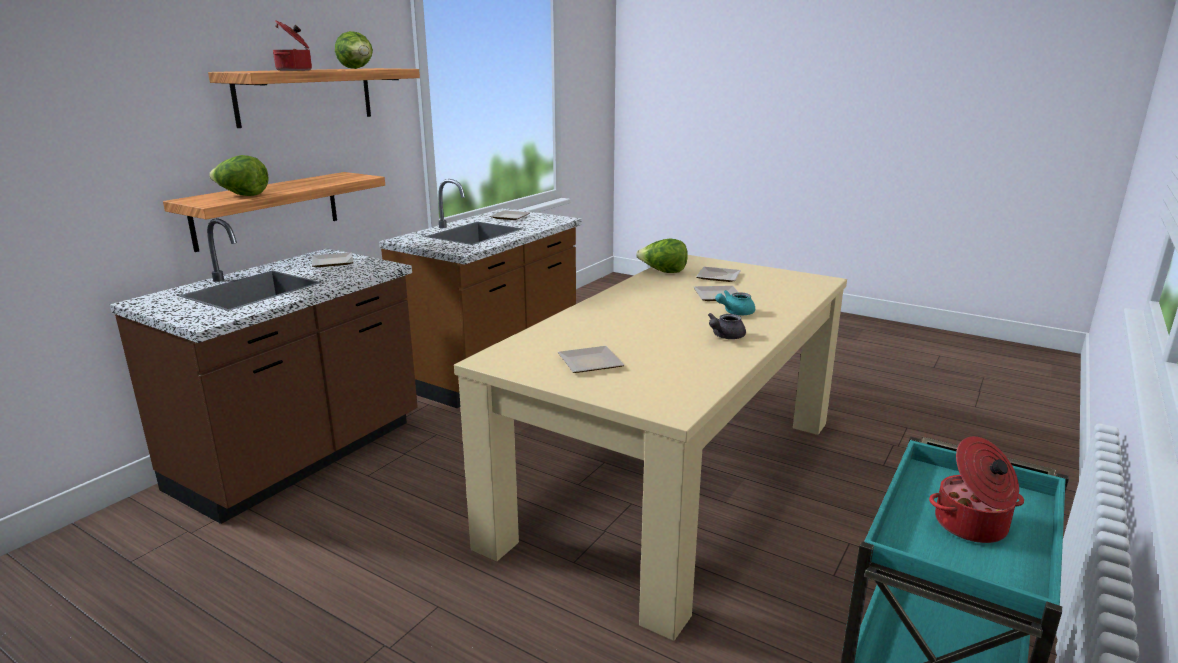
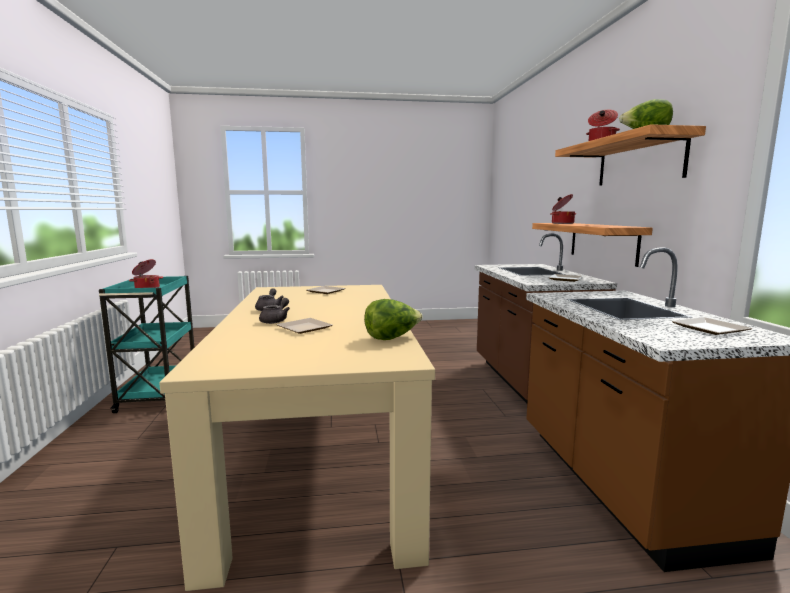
camera: 140 degrees right, 10 degrees down
(242, 195) = (562, 223): lettuce -> cooking pot
(717, 276) = (331, 345): plate -> none
(734, 313) = (276, 320): turquoise teapot -> grey teapot

